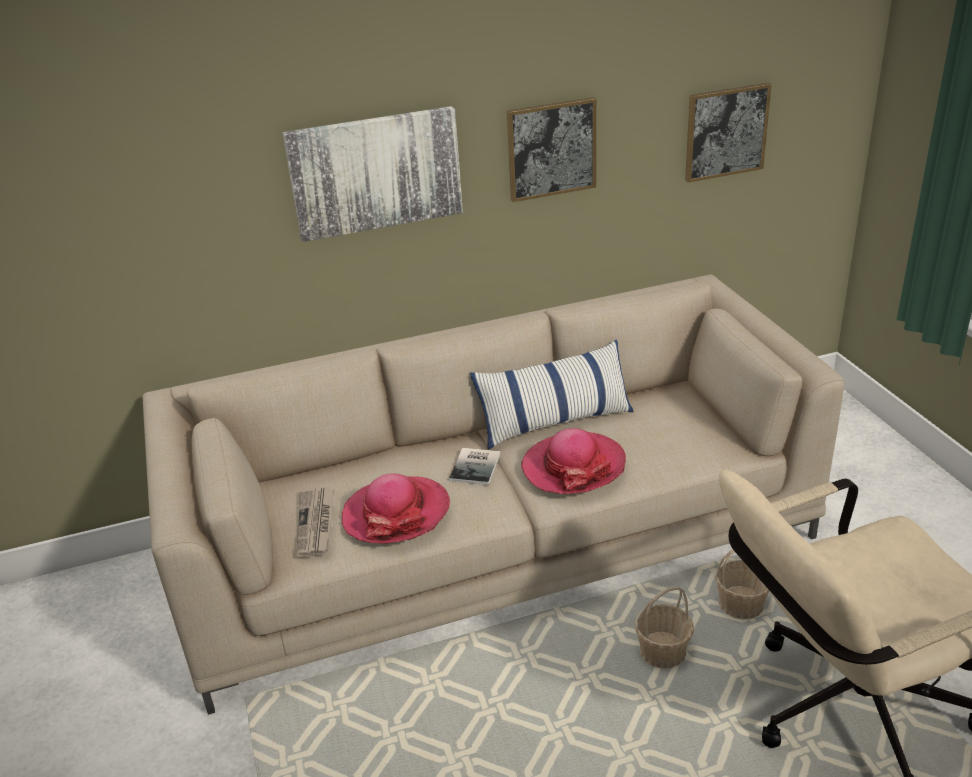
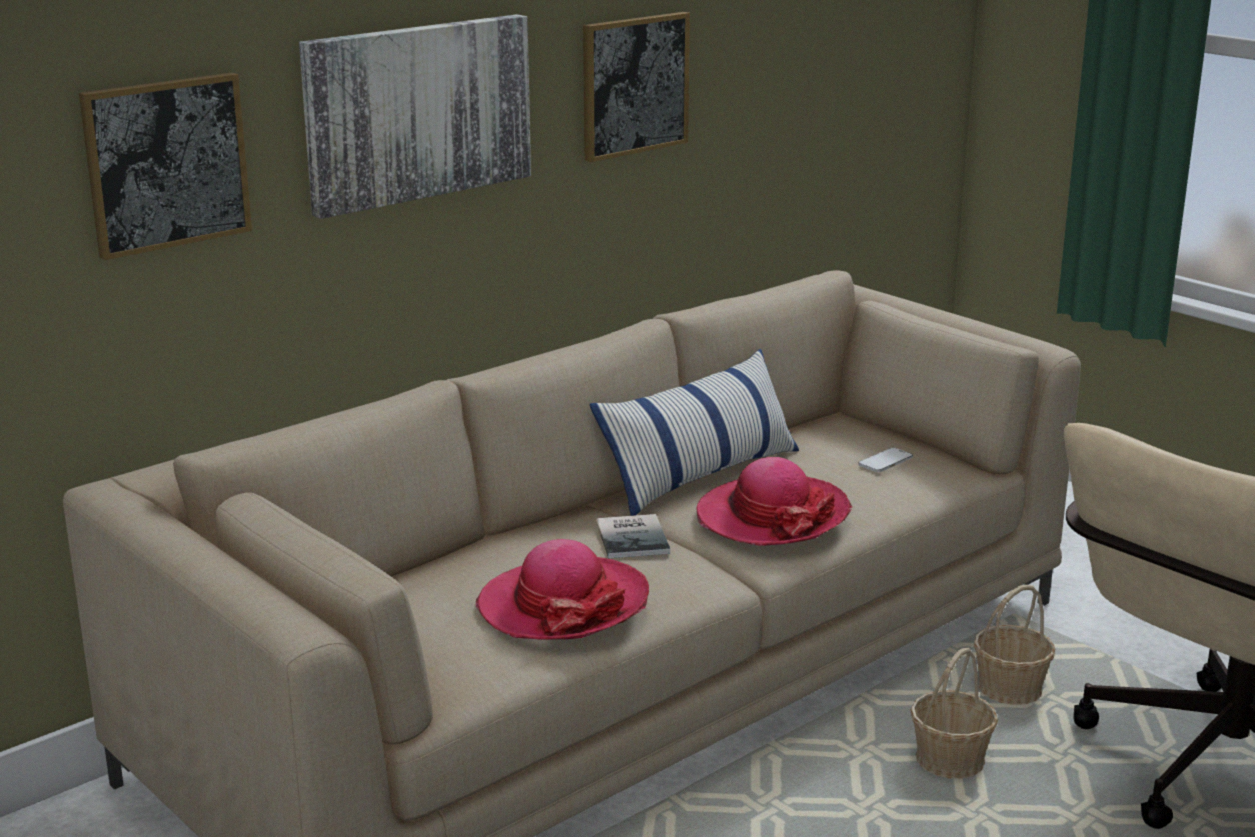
camera: 25 degrees left, 10 degrees down
(316, 523) = (448, 636): newspaper -> none
(683, 433) = (885, 462): none -> phone
(726, 132) = (826, 70): picture -> picture (166, 163)

